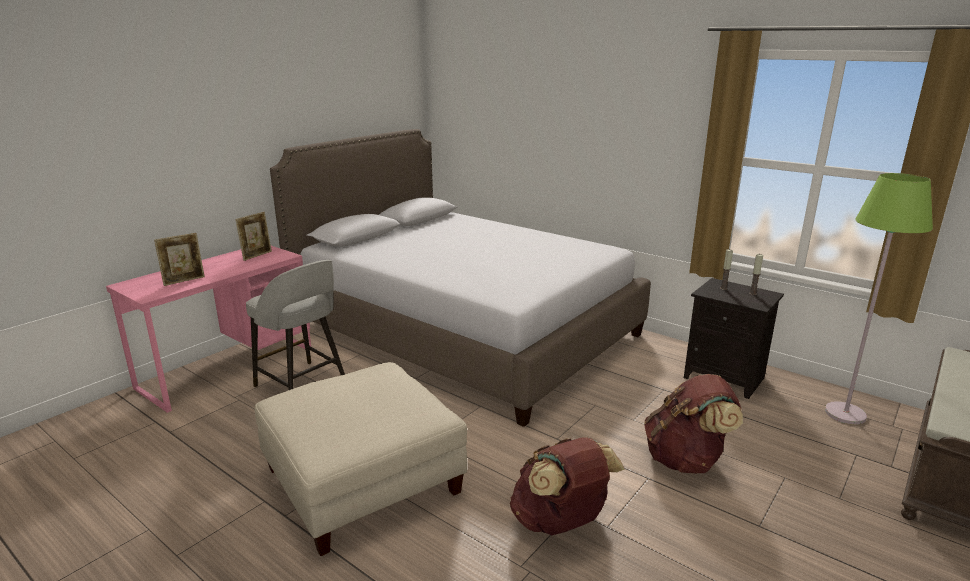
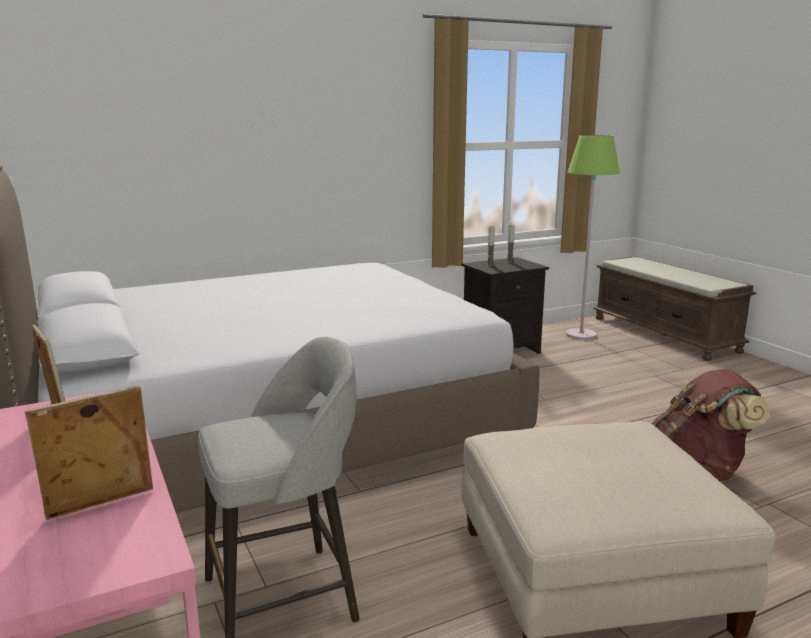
camera: 65 degrees left, 5 degrees down
(184, 281) = (100, 506): picture frame -> picture frame turned 105 degrees counterclockwise
(686, 460) = (619, 398): brown backpack -> none

